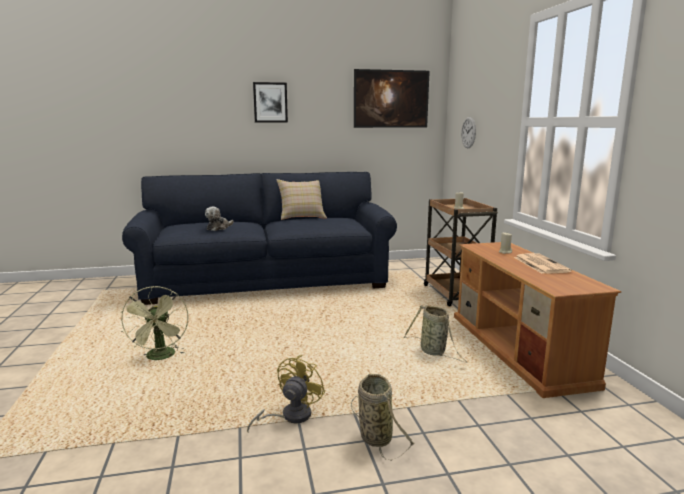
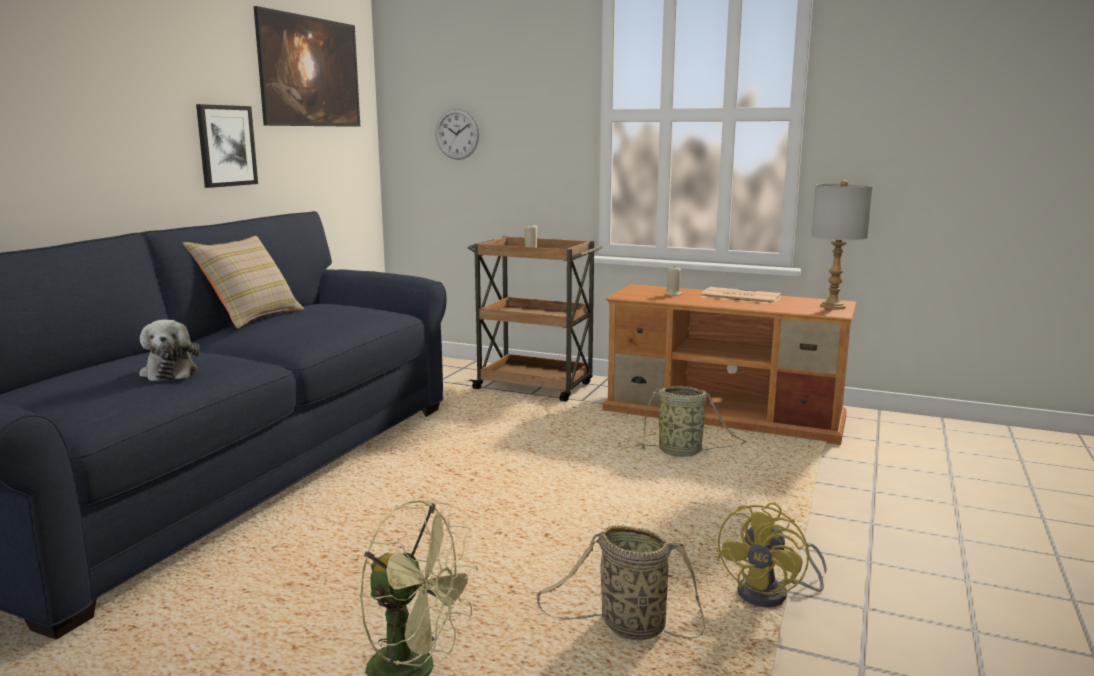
camera: 55 degrees left, 0 degrees up
(270, 102) = (113, 63): picture -> picture (226, 146)
(290, 416) = (772, 594): yellow fan -> yellow fan turned 120 degrees counterclockwise
(374, 436) = (862, 552): basket -> basket (627, 626)
(579, 287) = (833, 306): none -> grey table lamp

